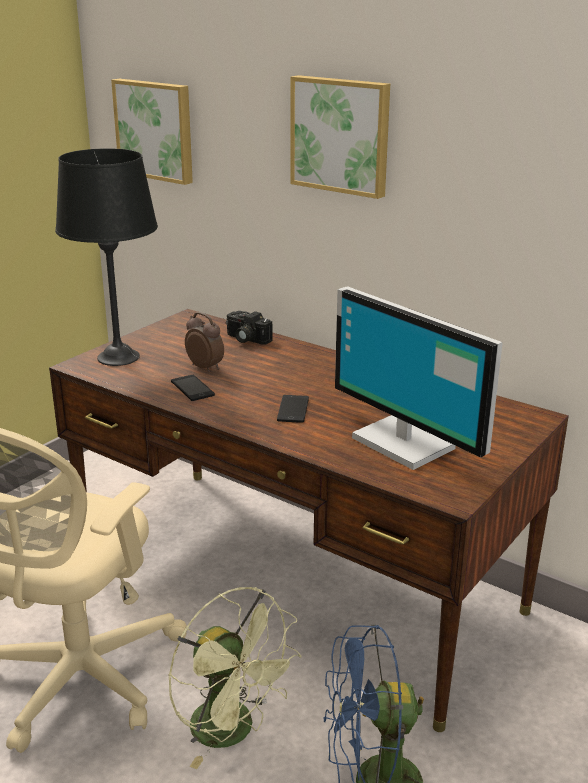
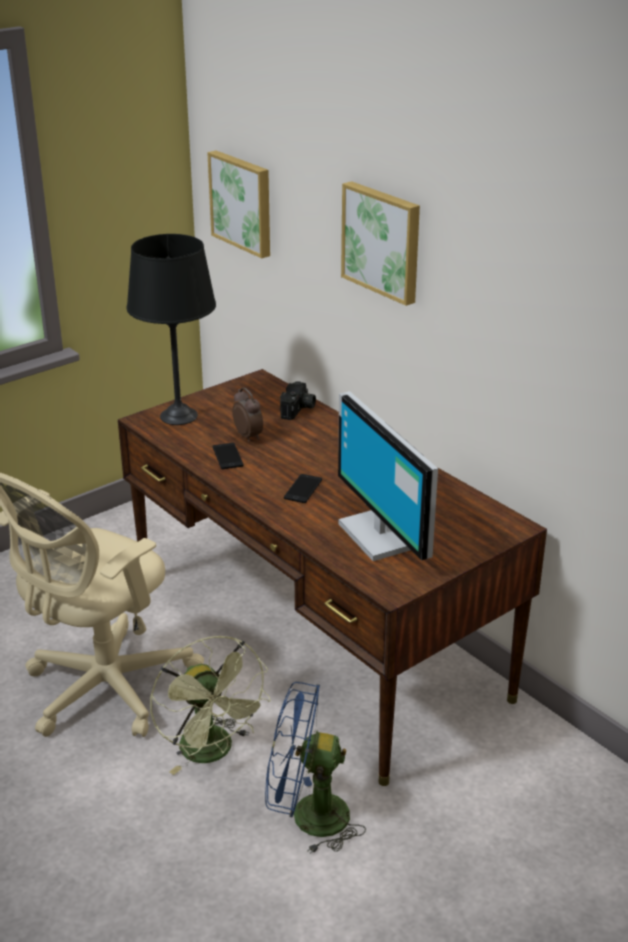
camera: 15 degrees right, 5 degrees up
(246, 339) = (298, 410): camera -> camera turned 120 degrees counterclockwise

